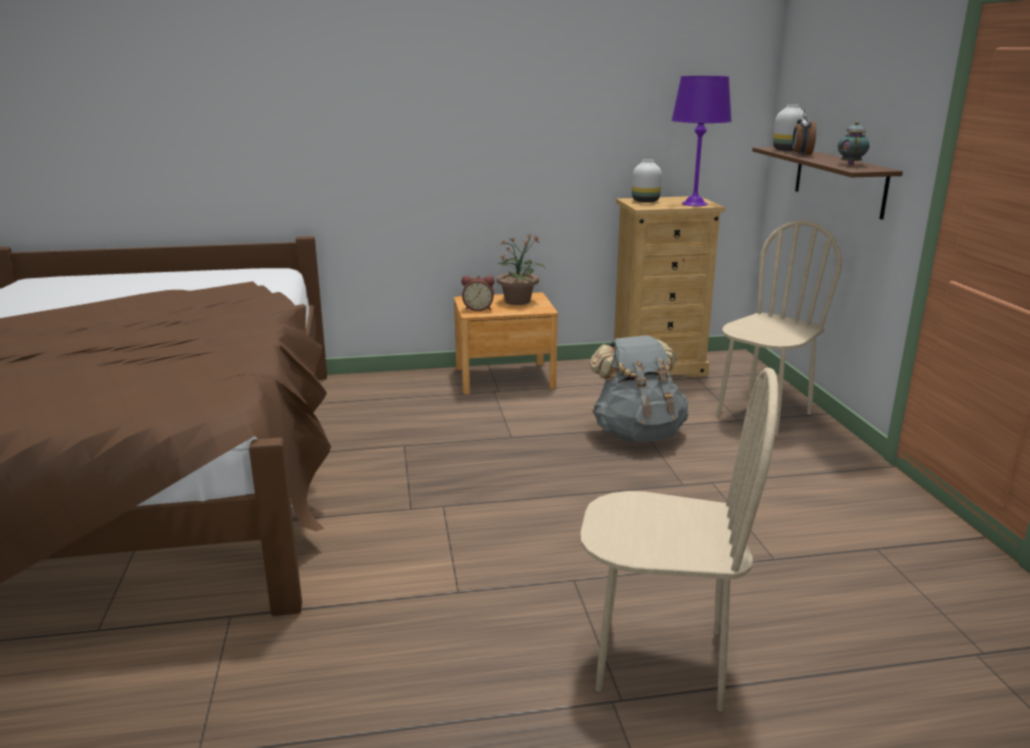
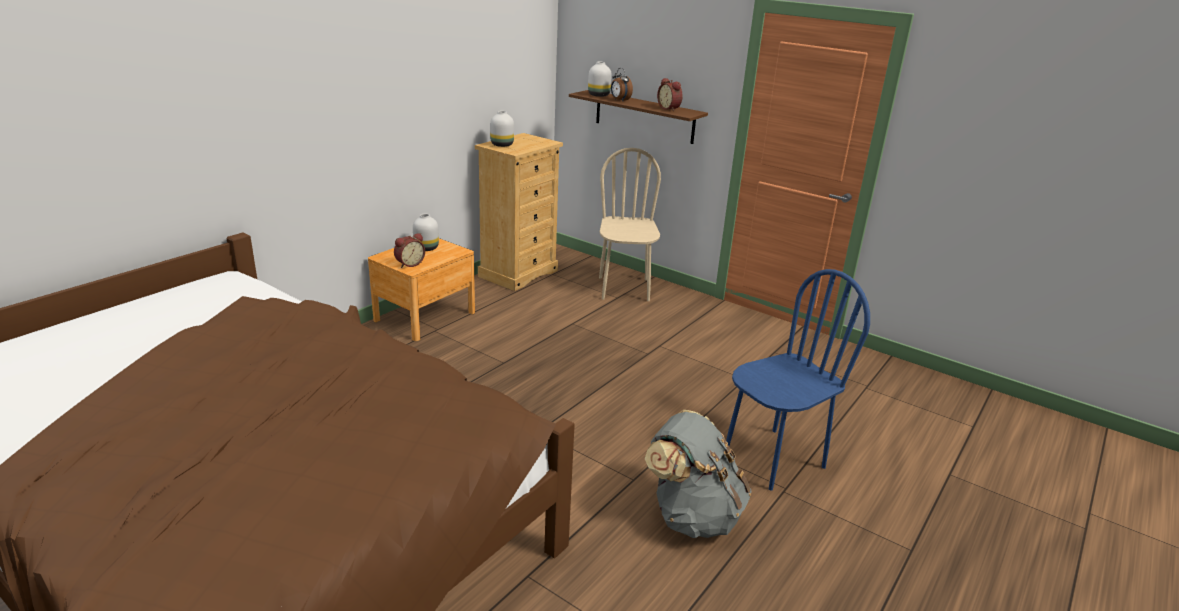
camera: 45 degrees left, 5 degrees up
(518, 301) = (427, 248): potted plant -> white vase
(637, 433) = (576, 329): grey backpack -> grey backpack (692, 515)
(660, 660) = (773, 459): beige chair -> blue chair
(695, 204) = (539, 142): purple table lamp -> none
(850, 164) = (669, 108): teapot -> alarm clock

